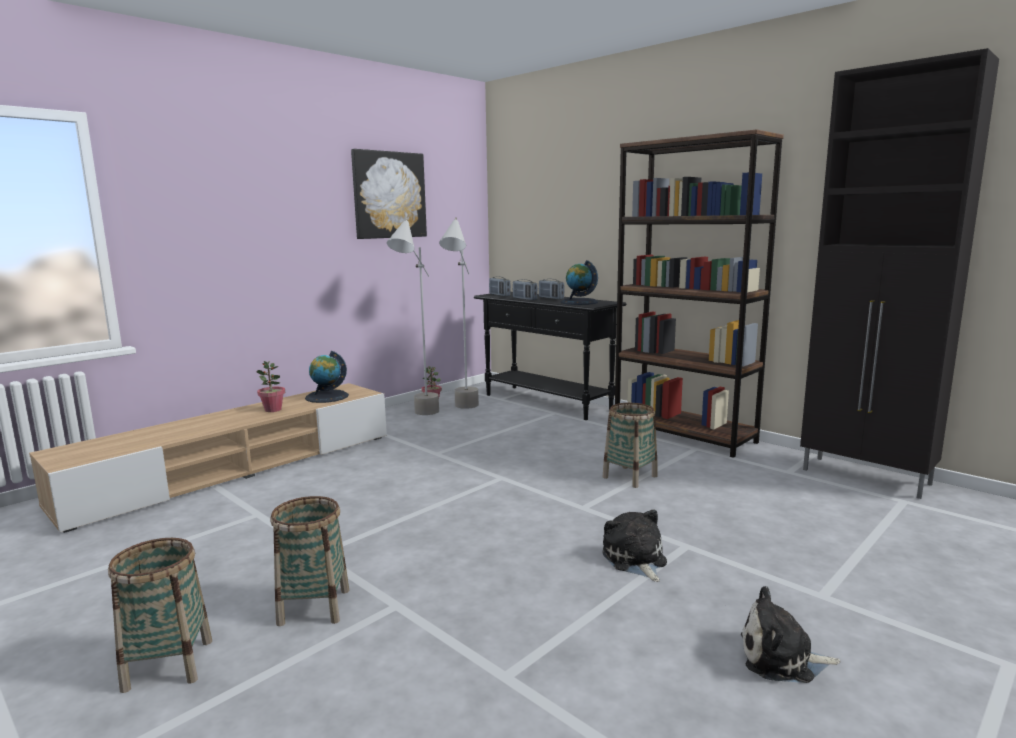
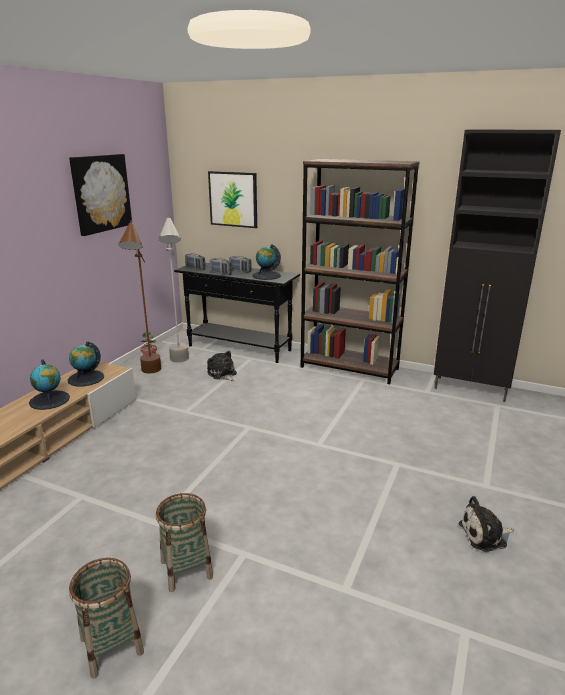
camera: 20 degrees left, 10 degrees up
(273, 410) = (49, 400): potted plant -> globe
(419, 417) = (149, 376): grey floor lamp -> brown floor lamp
(552, 210) = (233, 199): none -> picture
(630, 477) = (334, 412): basket -> none
(635, 560) = (373, 481): plush toy -> plush toy (222, 374)

